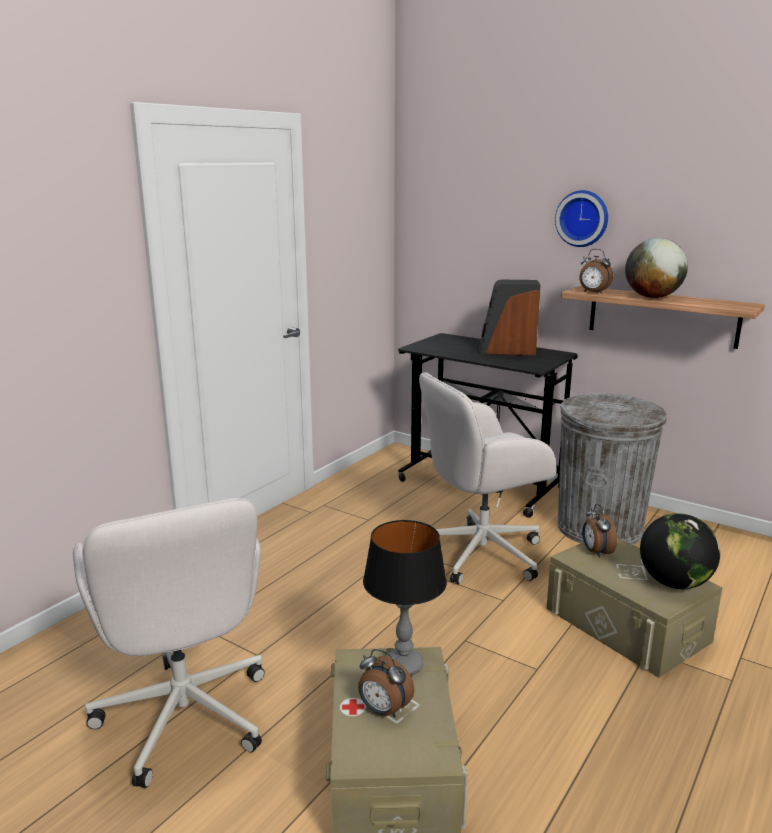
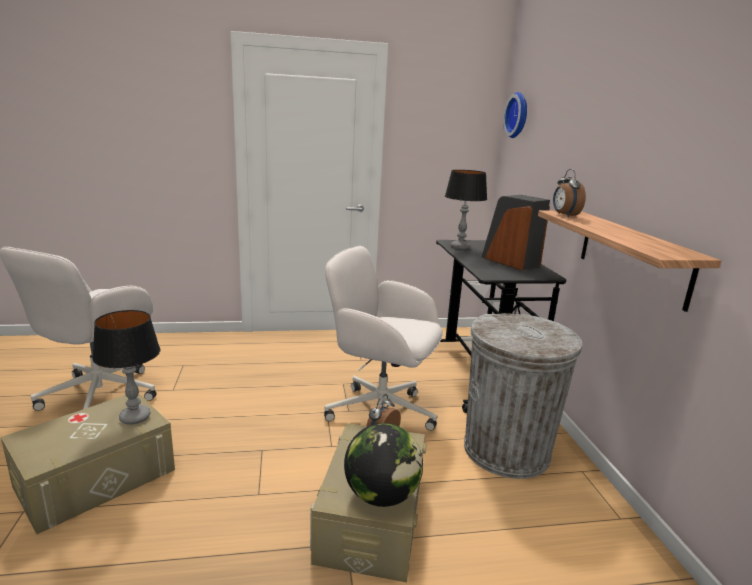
camera: 45 degrees right, 0 degrees up
(383, 710) = (79, 428): alarm clock -> none
(438, 350) = (460, 247): none -> table lamp
(583, 218) = (594, 140): wall clock -> wall clock (518, 115)
(652, 297) = (605, 228): globe -> none

